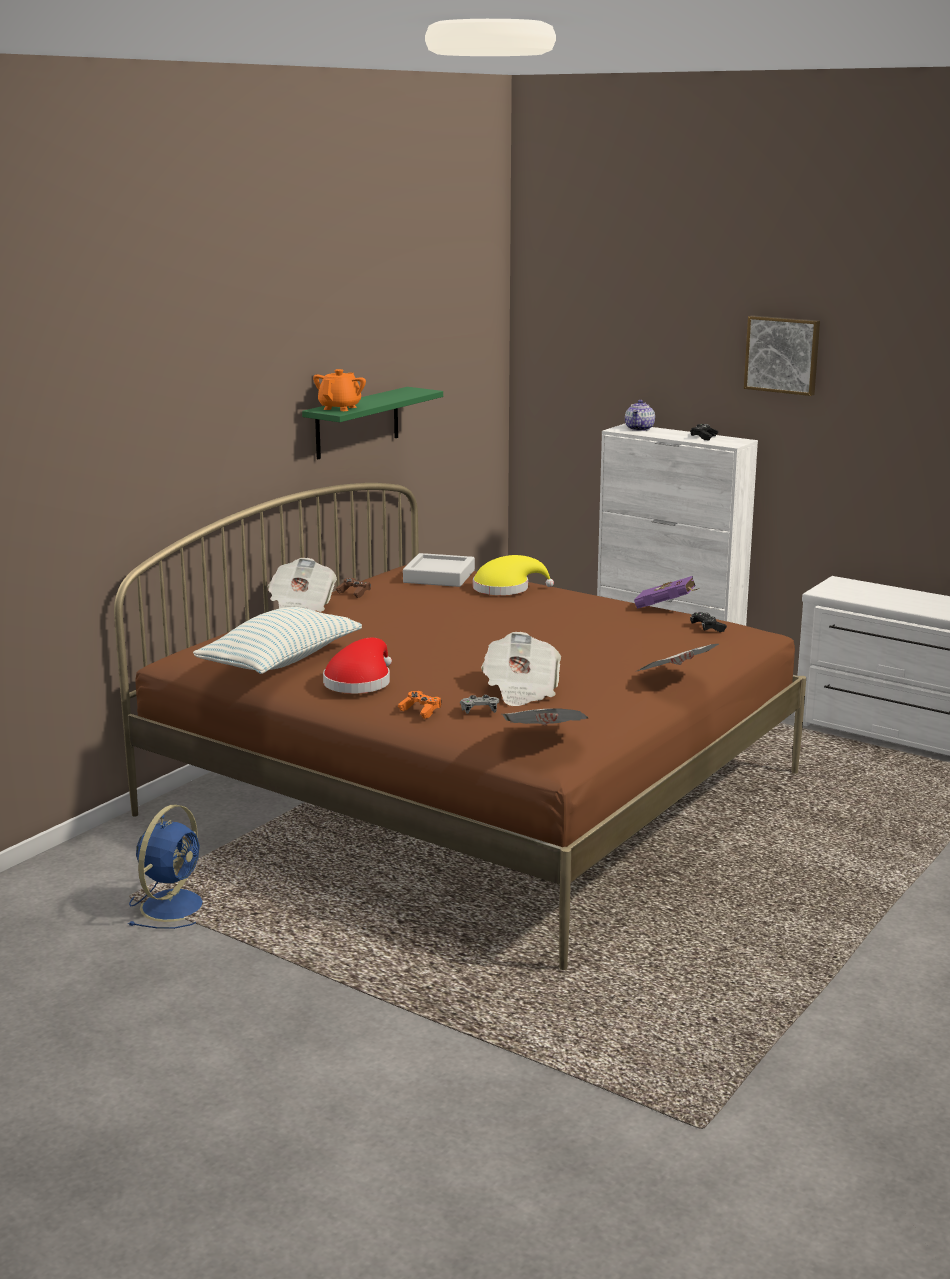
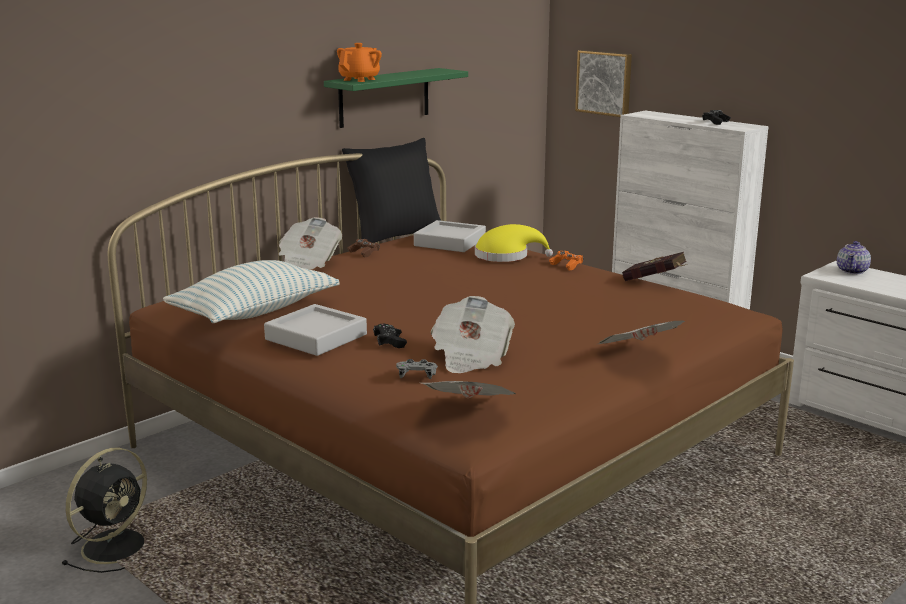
camera: 10 degrees right, 0 degrees up
(174, 904) = (116, 545): blue fan -> black fan
(359, 682) = (316, 337): red hat -> grey tray
(373, 571) = (395, 235): none -> black pillow
(420, 711) = (357, 372): orange game controller -> orange game controller (566, 265)
(640, 429) = (657, 114): teapot -> teapot (852, 271)
(666, 608) = (655, 282): purple book -> red book
(707, 628) = (690, 304): black game controller -> black game controller (389, 342)
(783, 354) = (796, 41): picture -> picture (605, 83)

